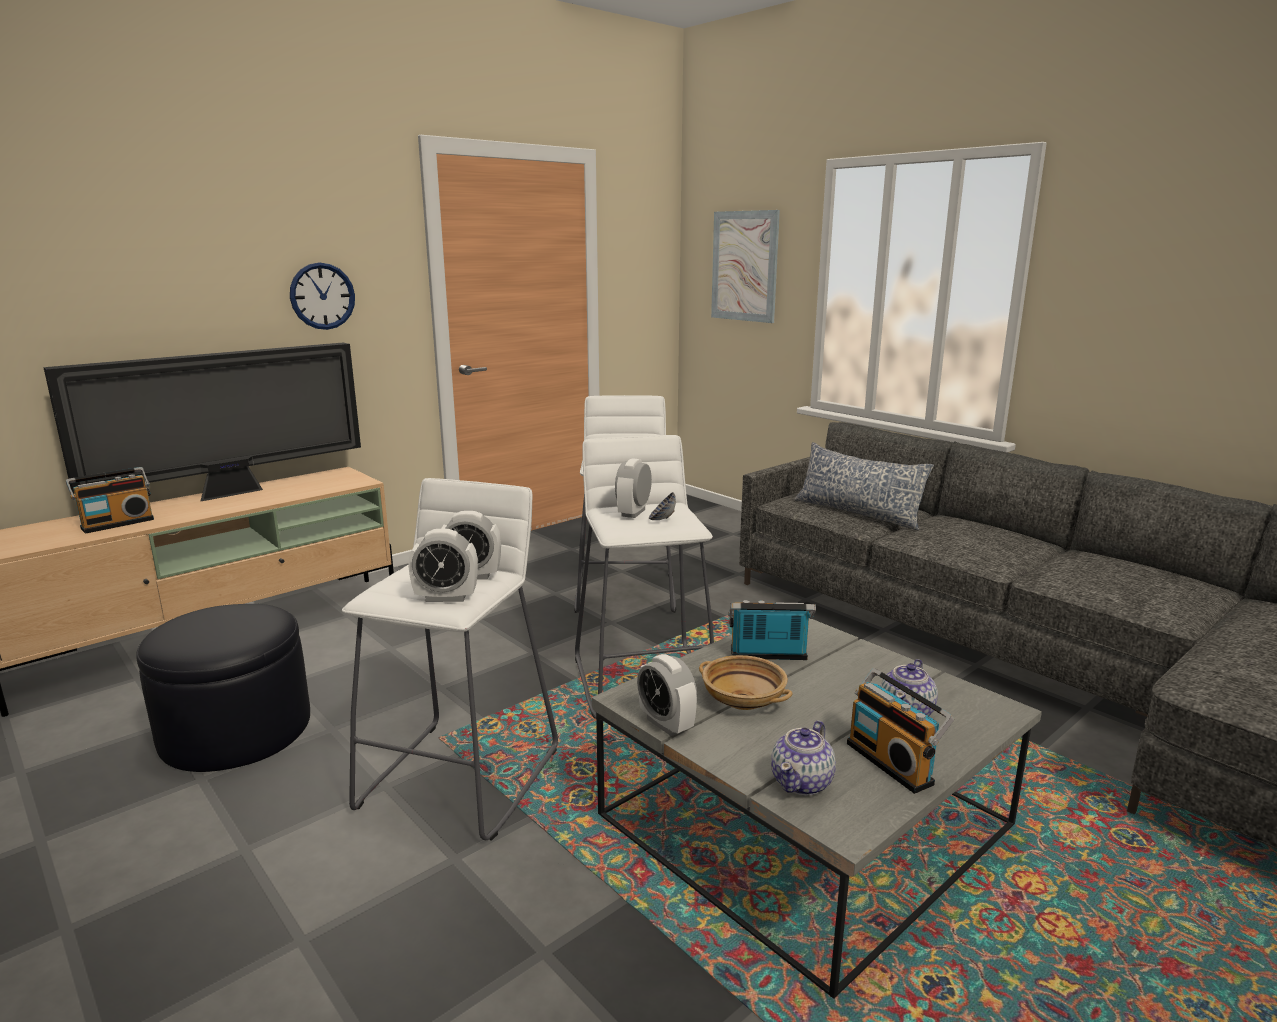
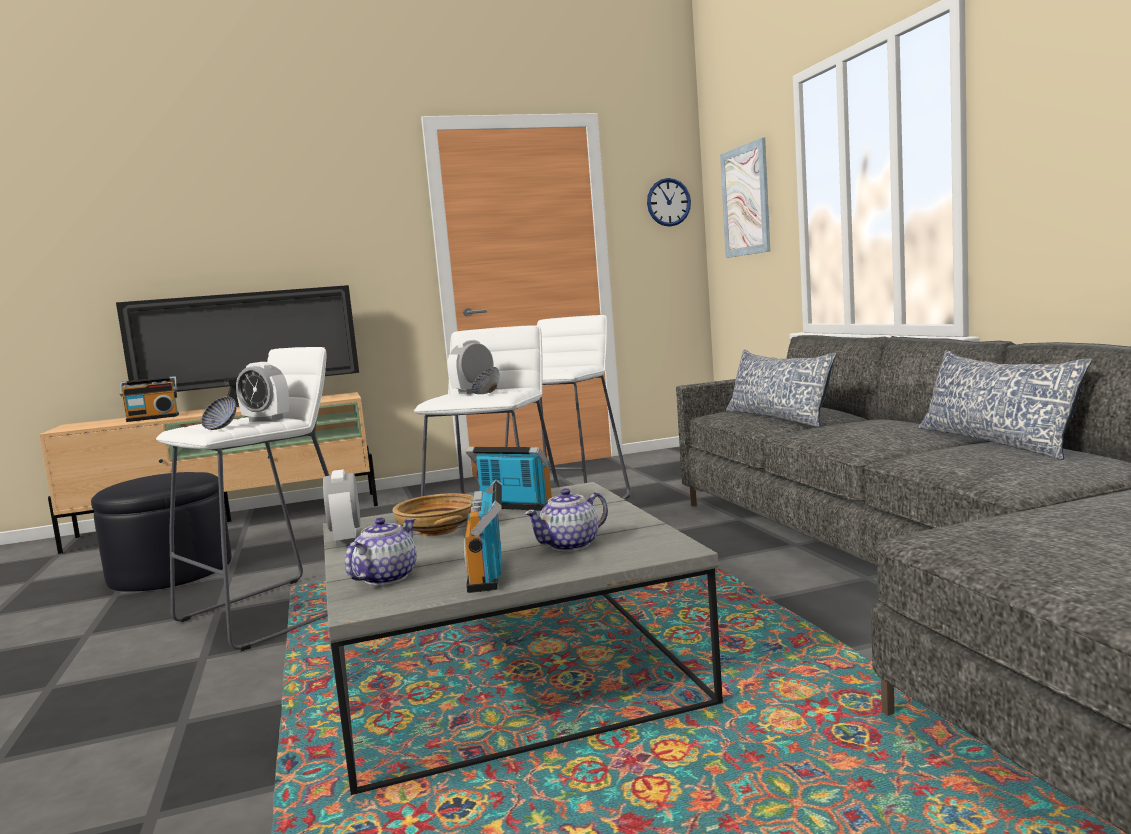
camera: 25 degrees right, 10 degrees down
(322, 296) = (337, 250): wall clock -> wall clock (668, 202)
(446, 597) = (221, 428): alarm clock -> bowl
(802, 782) = (385, 578): teapot -> teapot turned 150 degrees clockwise
(1088, 555) = (994, 441): none -> pillow

